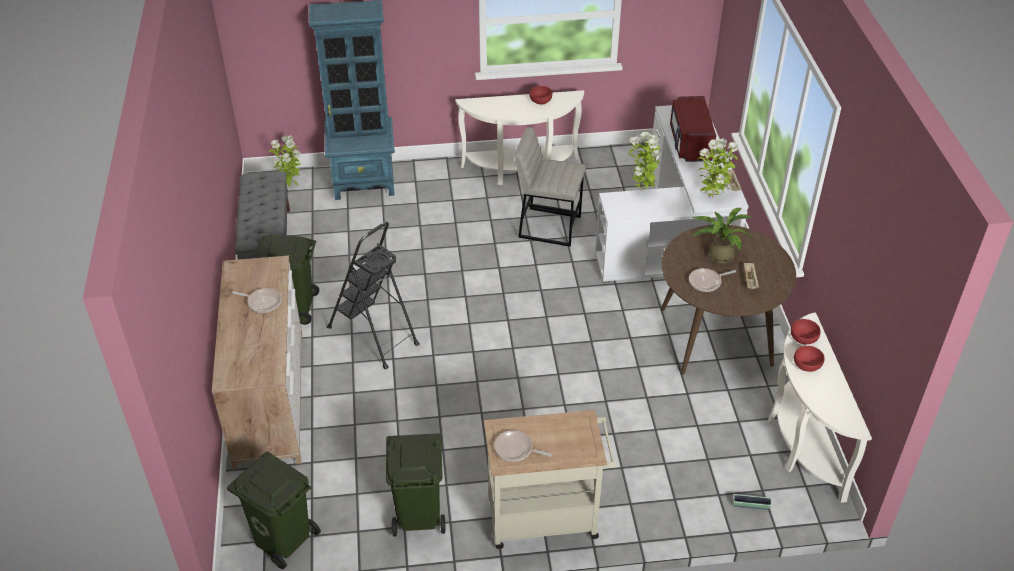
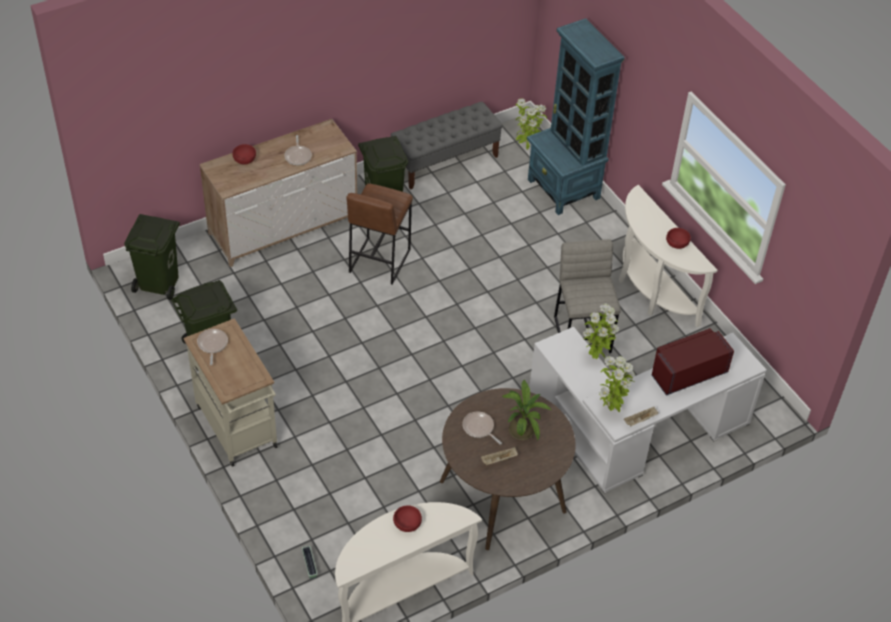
camera: 65 degrees right, 5 degrees up
(373, 336) = (379, 261): step ladder -> brown stool
(803, 337) = (442, 515): red bowl -> red bowl (245, 159)

